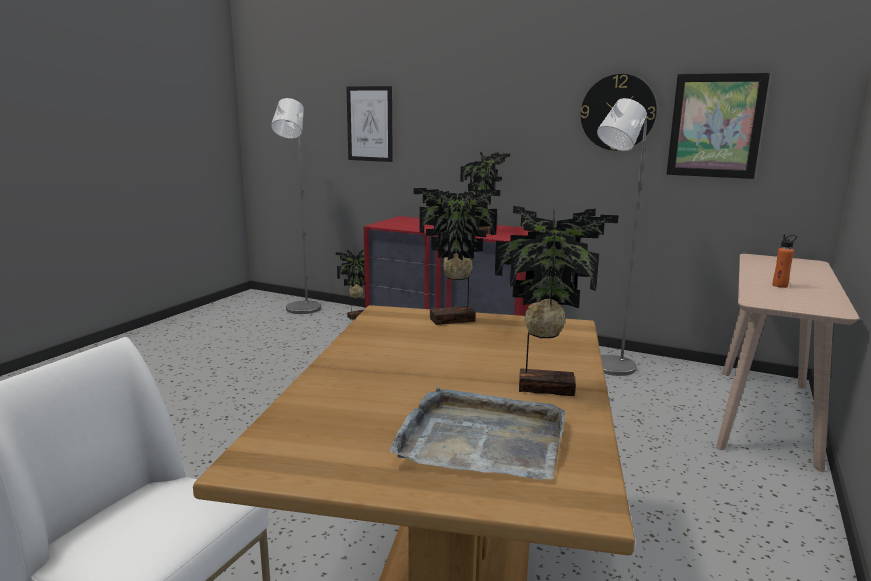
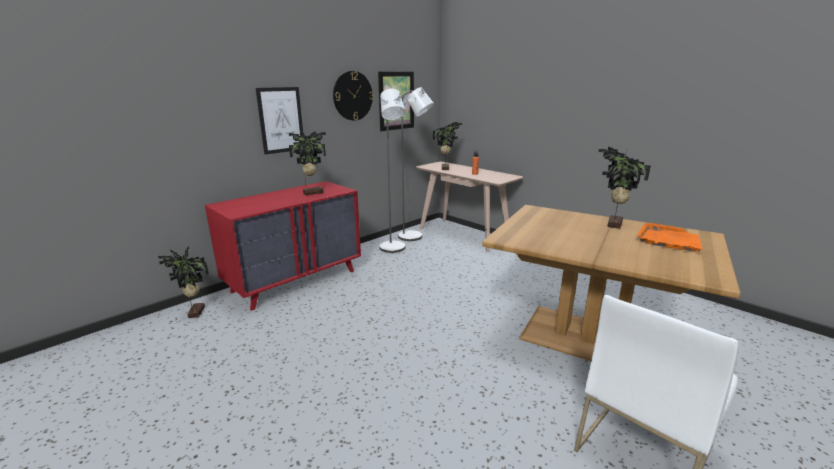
camera: 70 degrees left, 5 degrees up
(301, 310) = (126, 343): grey floor lamp -> grey floor lamp (414, 237)
(369, 124) = (143, 120): picture -> picture (281, 120)
(454, 321) = (522, 226): potted plant -> potted plant (446, 168)
(481, 439) = (669, 240): grey tray -> orange tray

